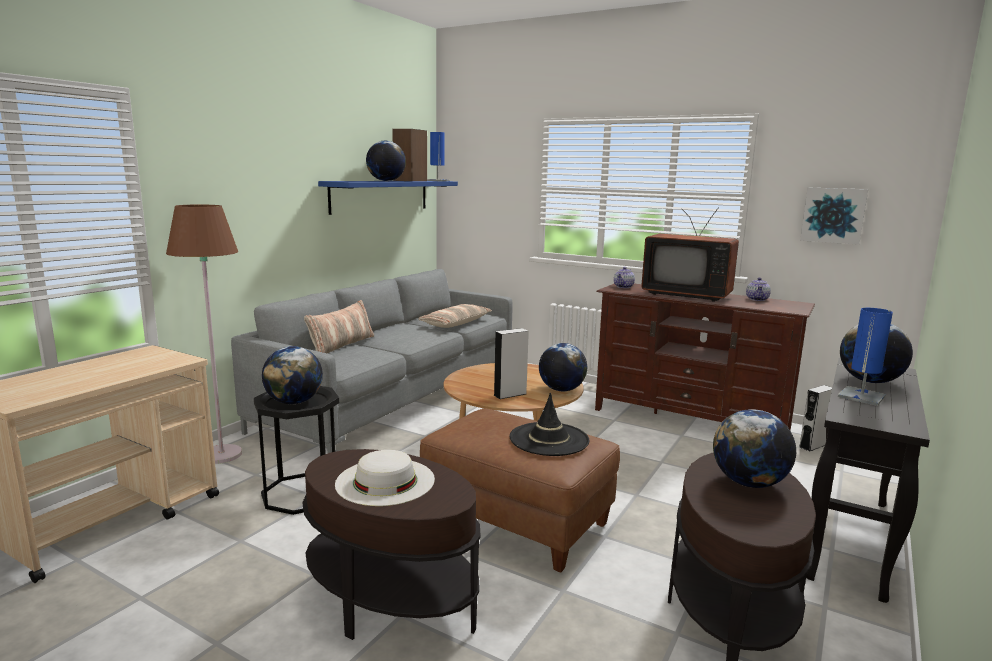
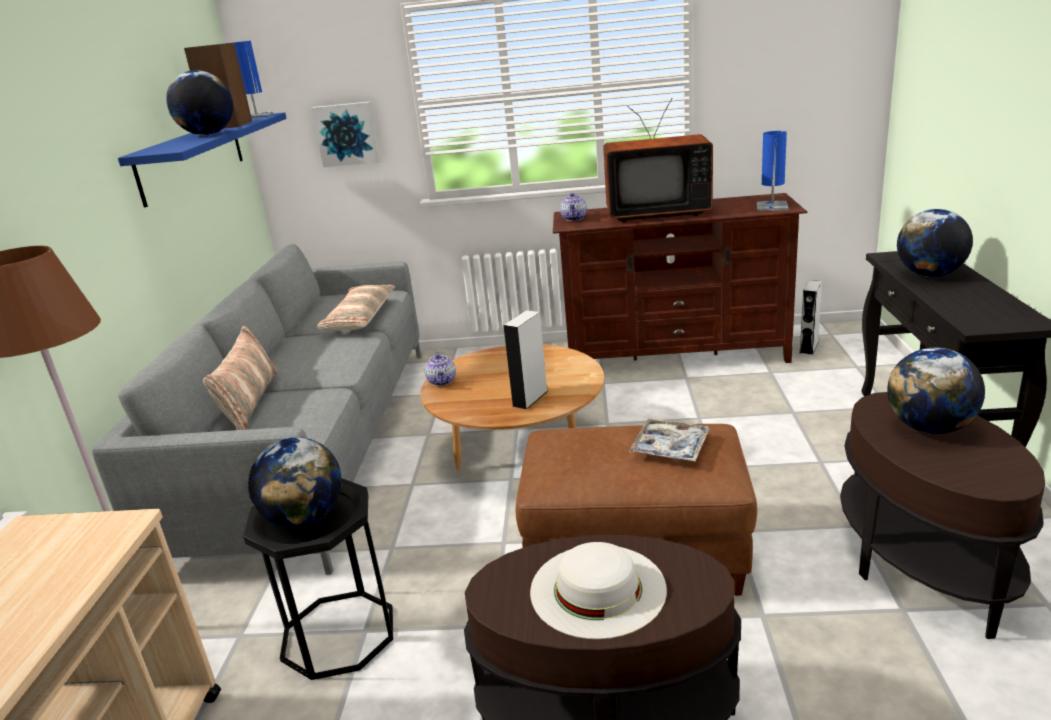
camera: 25 degrees left, 10 degrees up
(549, 439) = (670, 447): black hat -> tray
(561, 390) = (578, 371): globe -> none
(757, 299) = (730, 201): teapot -> teapot (442, 381)
(833, 215) = (787, 87): picture -> picture (347, 134)
(861, 396) = (950, 296): blue table lamp -> blue table lamp (772, 207)

